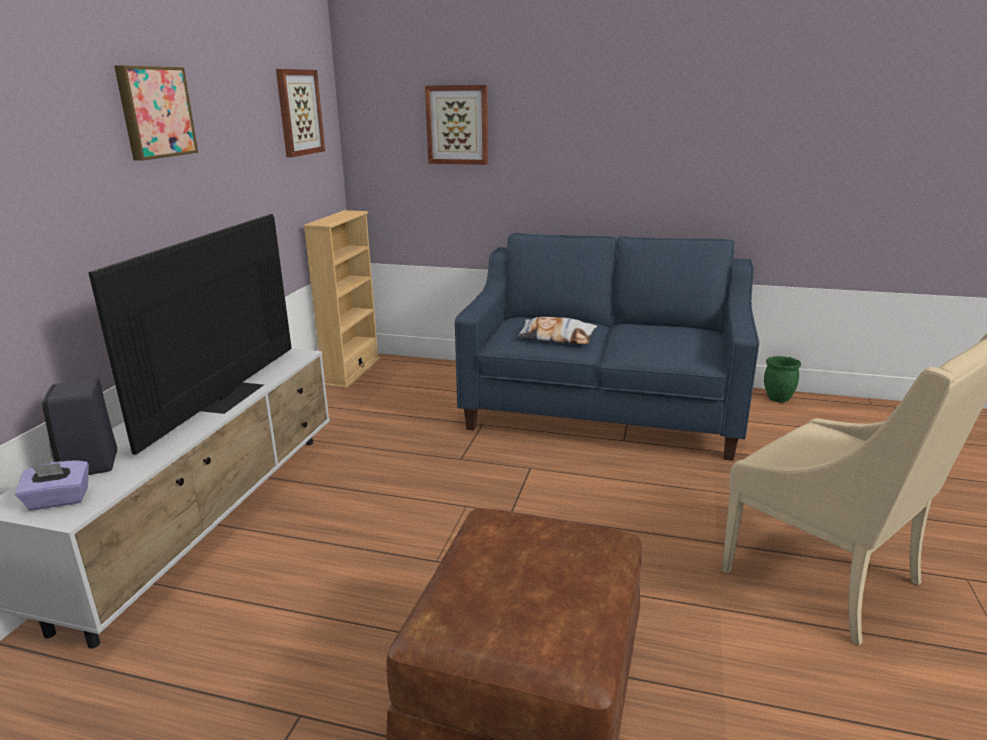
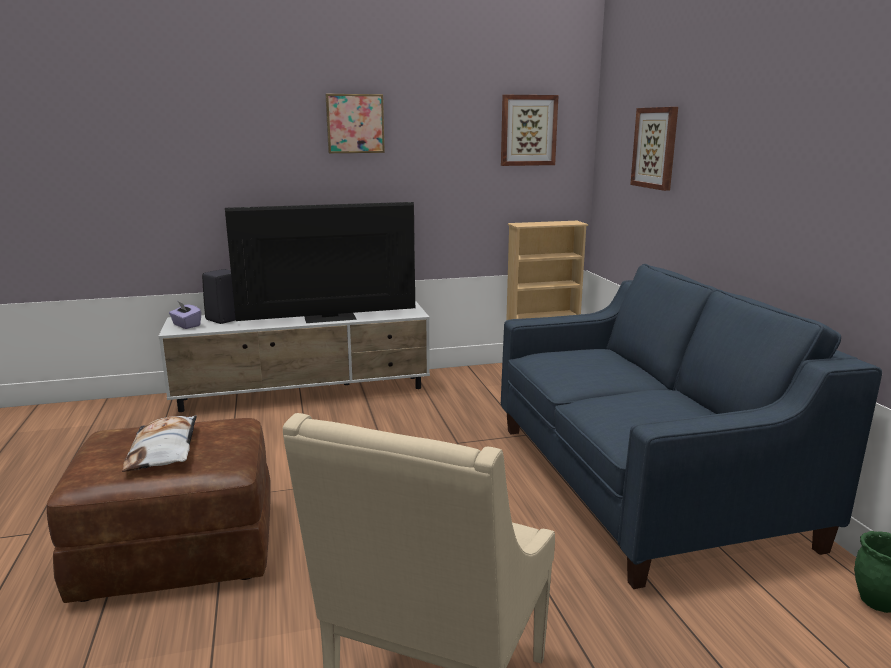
camera: 60 degrees right, 5 degrees down
(556, 337) = (573, 370): pillow -> pillow (164, 450)

